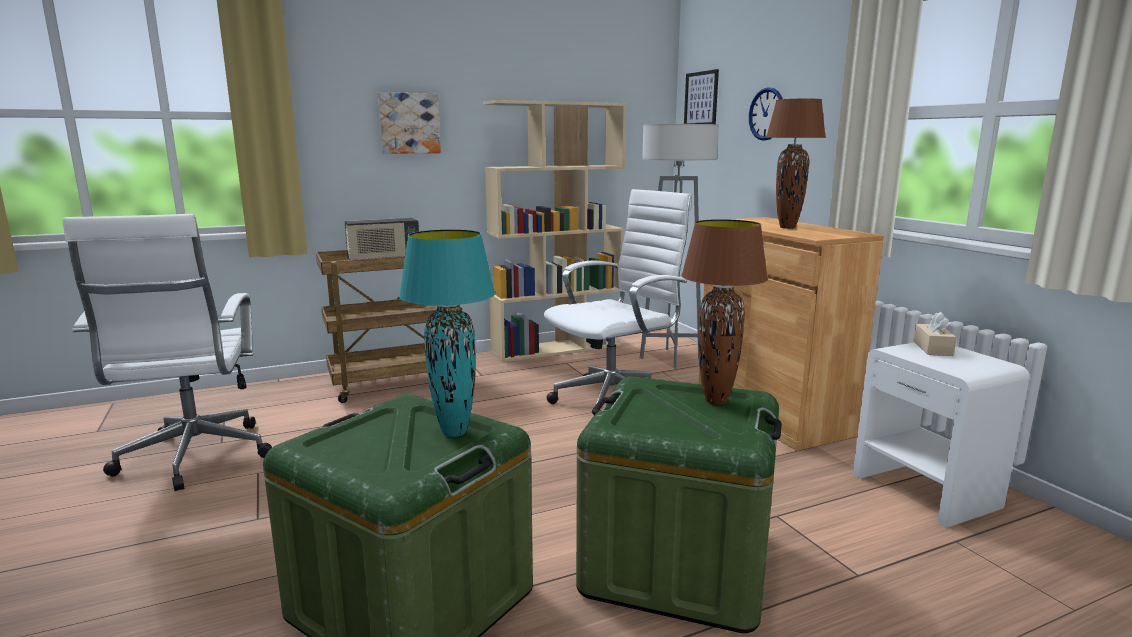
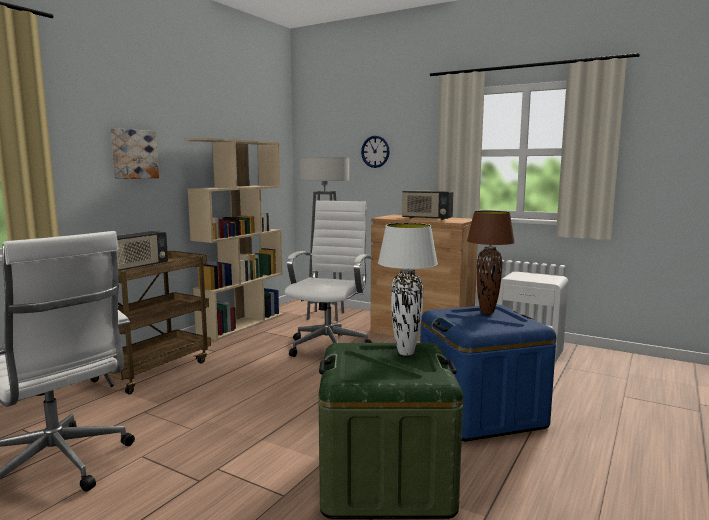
camera: 35 degrees left, 5 degrees down
(454, 432) = (406, 353): turquoise table lamp -> white table lamp
(677, 564) = (480, 412): green storage box -> blue storage box
(701, 99) = (317, 140): picture -> none
(788, 227) = (426, 218): brown table lamp -> radio
(932, 348) = (522, 275): beige tissue box -> none

